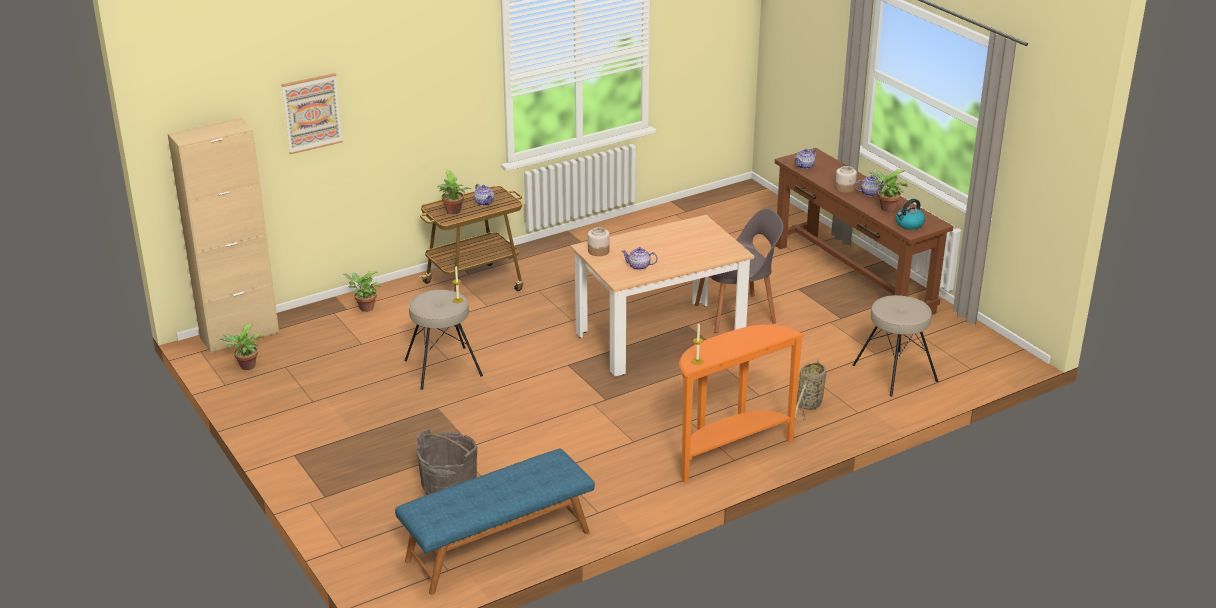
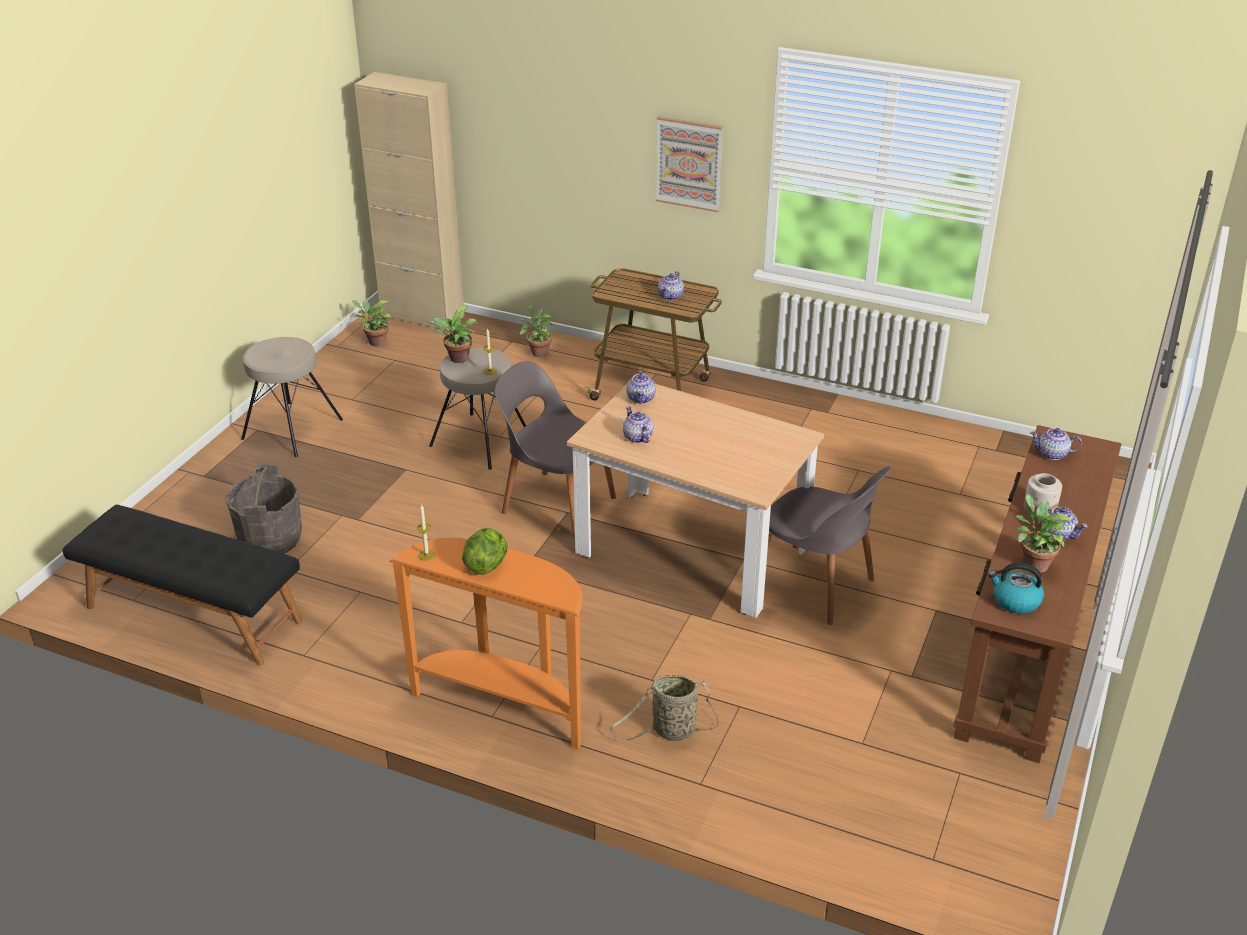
camera: 55 degrees right, 5 degrees up
(311, 113) = (528, 109): picture -> picture (689, 163)
(453, 212) = (628, 289): potted plant -> potted plant (457, 359)
(498, 547) = (193, 615): blue bench -> black bench
(553, 365) = (556, 503): none -> grey chair
(598, 251) = (641, 398): jar -> teapot
(729, 345) = (487, 565): none -> lettuce
(894, 373) = (832, 781): beige stool -> beige stool (291, 429)

